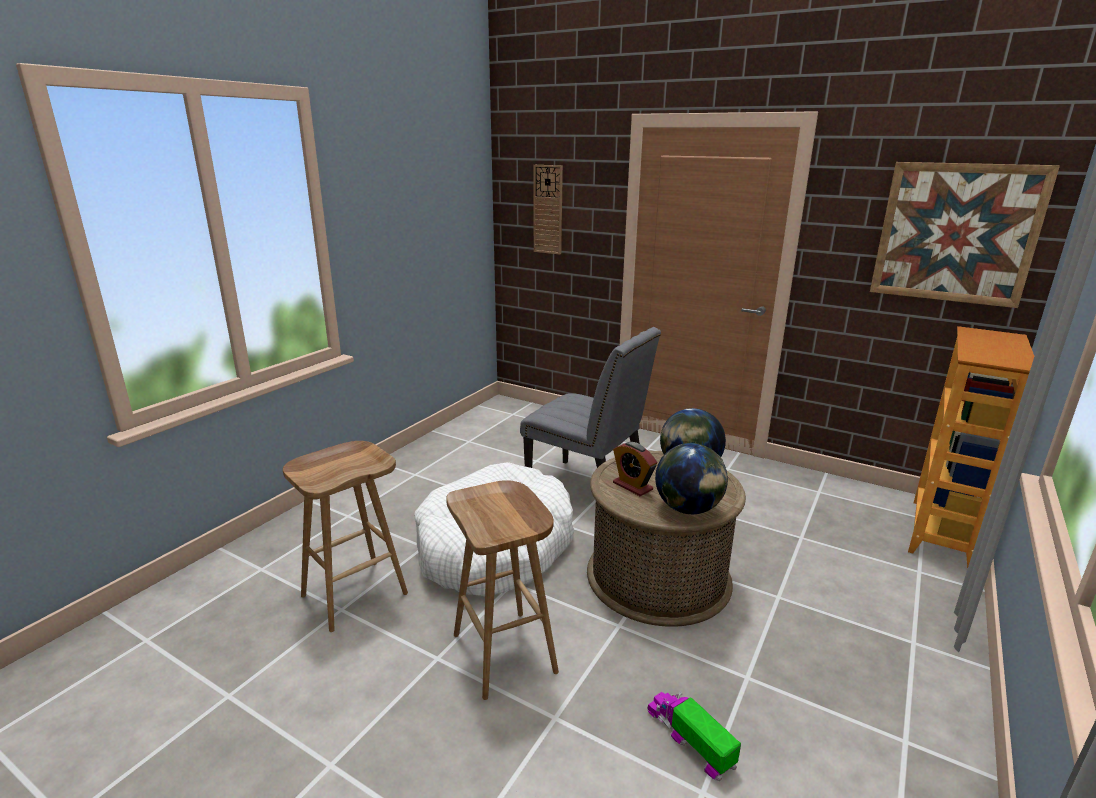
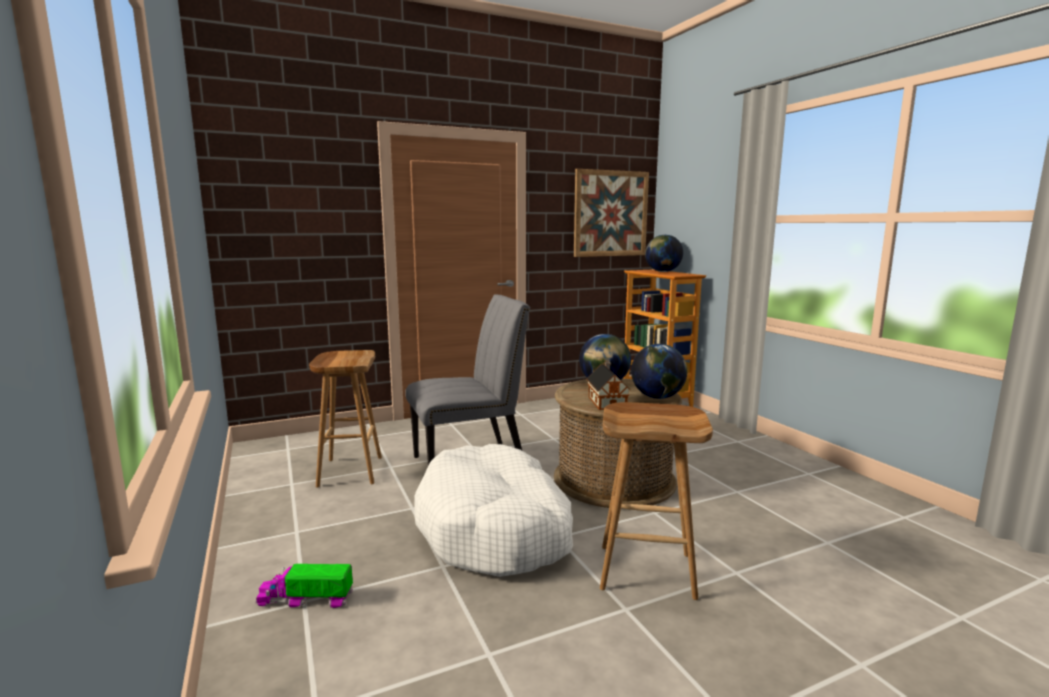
camera: 55 degrees left, 10 degrees down
(355, 593) = (470, 635): brown stool -> brown stool (349, 471)
(548, 210) = (288, 214): wall clock -> none
(632, 486) = (607, 402): alarm clock -> toy house
(690, 739) = (782, 529): toy truck -> toy truck (306, 599)
(1004, 344) = (662, 271): none -> globe

